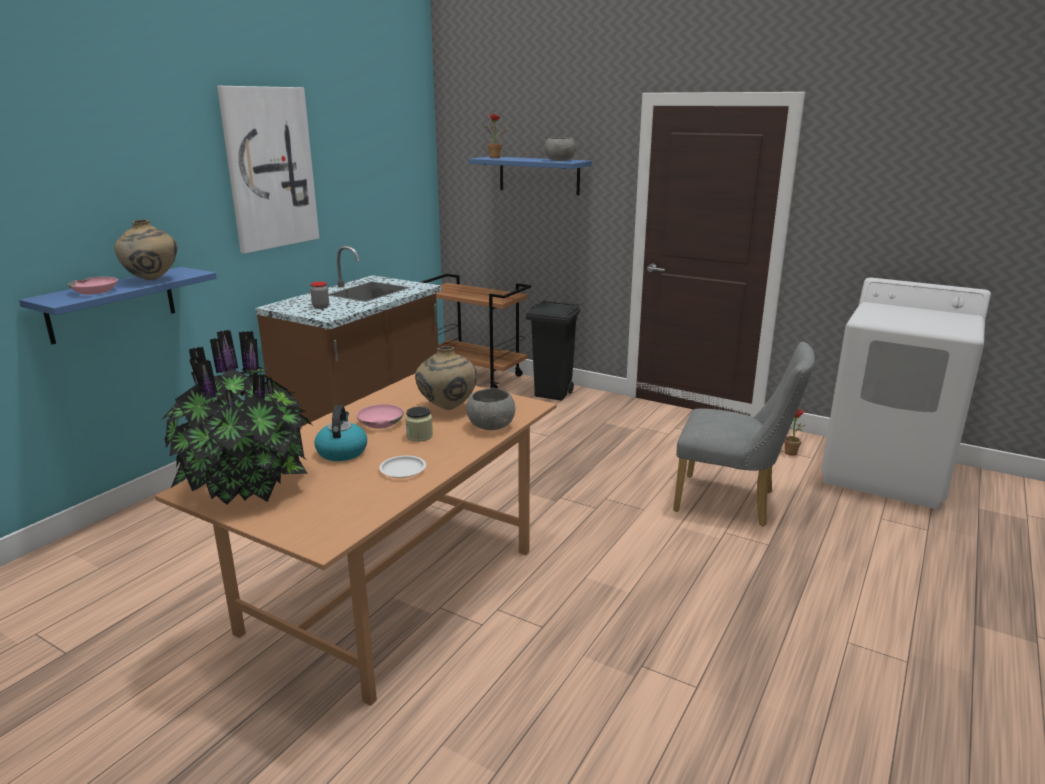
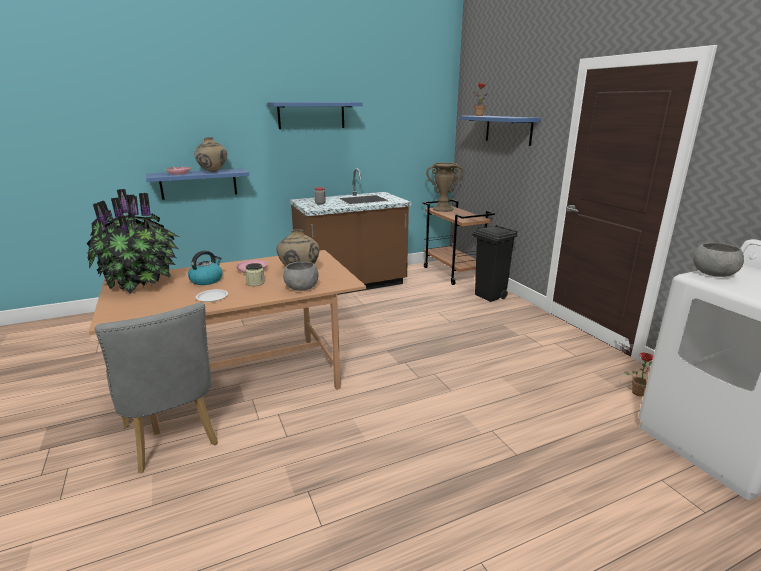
camera: 35 degrees right, 0 degrees up
(269, 168) = (311, 115): picture -> blue shelf
(447, 289) = (443, 209): none -> brown vase
(560, 160) = (513, 117): grey bowl -> grey bowl (713, 274)
(732, 502) = (529, 411): grey chair -> grey chair (173, 439)

